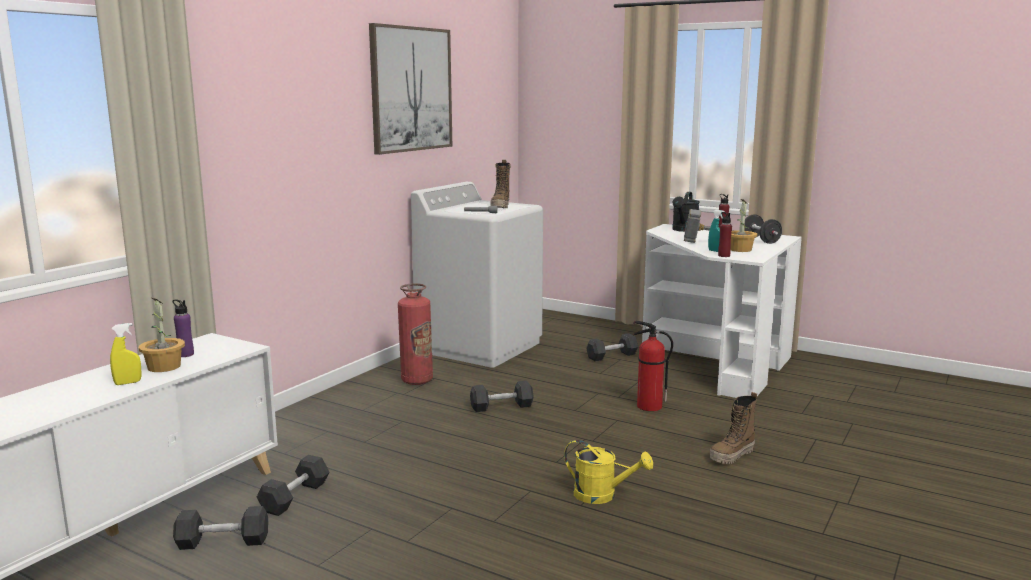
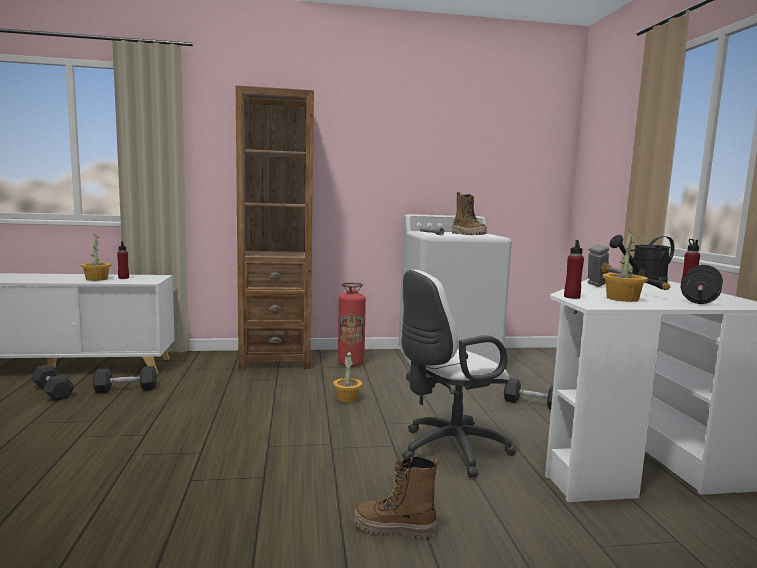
camera: 50 degrees right, 5 degrees down
(128, 383) = (62, 279): yellow spray bottle -> none
(185, 354) = (123, 278): purple bottle -> red bottle
(340, 406) = (276, 360): none -> brown bookcase
(411, 89) = (416, 130): picture -> none
(501, 207) = (468, 234): boot -> boot turned 90 degrees counterclockwise
(501, 407) = (347, 398): grey dumbbell -> potted plant
(602, 495) = (218, 484): yellow watering can -> none
(648, 406) = (448, 450): fire extinguisher -> white office chair
(715, 251) = (583, 294): turquoise spray bottle -> none

